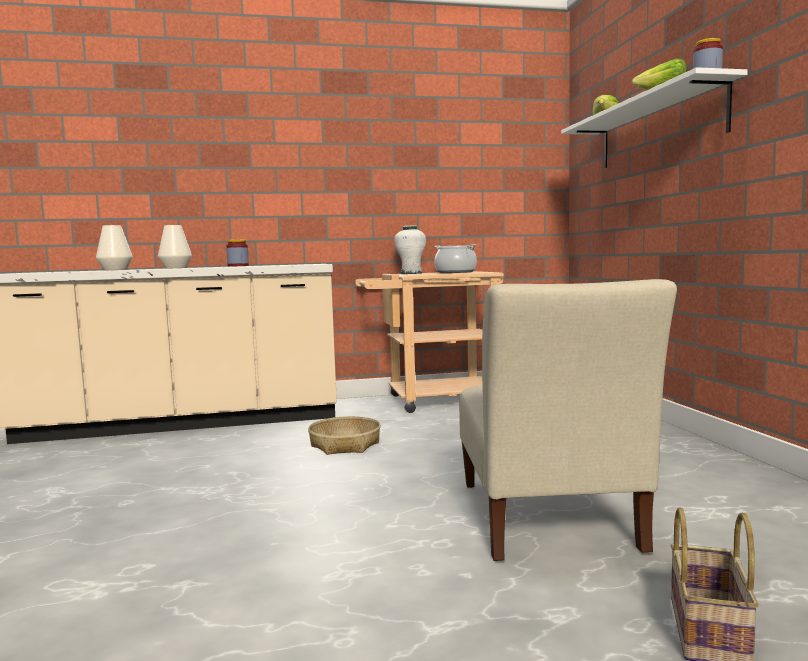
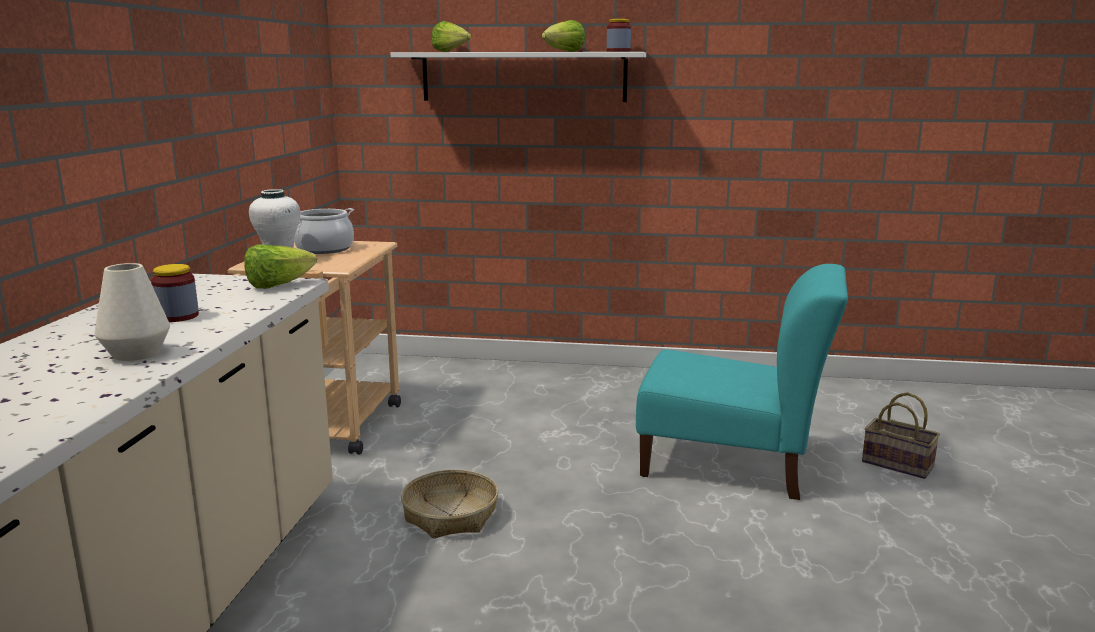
camera: 70 degrees left, 10 degrees up
(115, 270) = (87, 397): white vase -> none
(307, 264) = (279, 285): none -> lettuce
(547, 519) = (732, 464): beige chair -> turquoise chair

